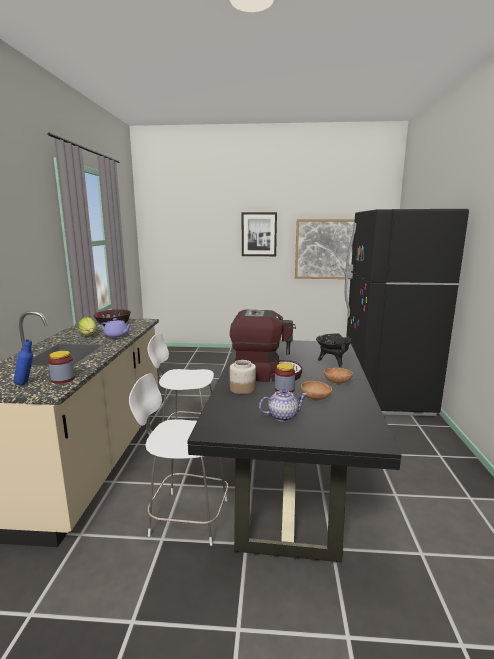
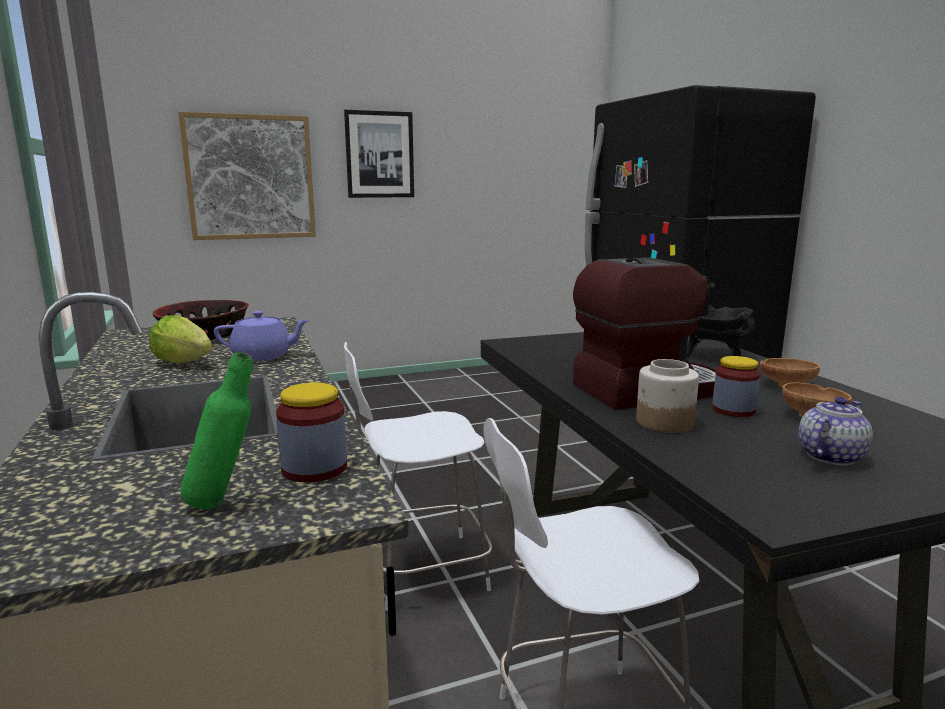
camera: 25 degrees left, 0 degrees up
(26, 384) = (225, 503): blue bottle -> green bottle
(324, 249) = (496, 183): picture -> picture (250, 177)

